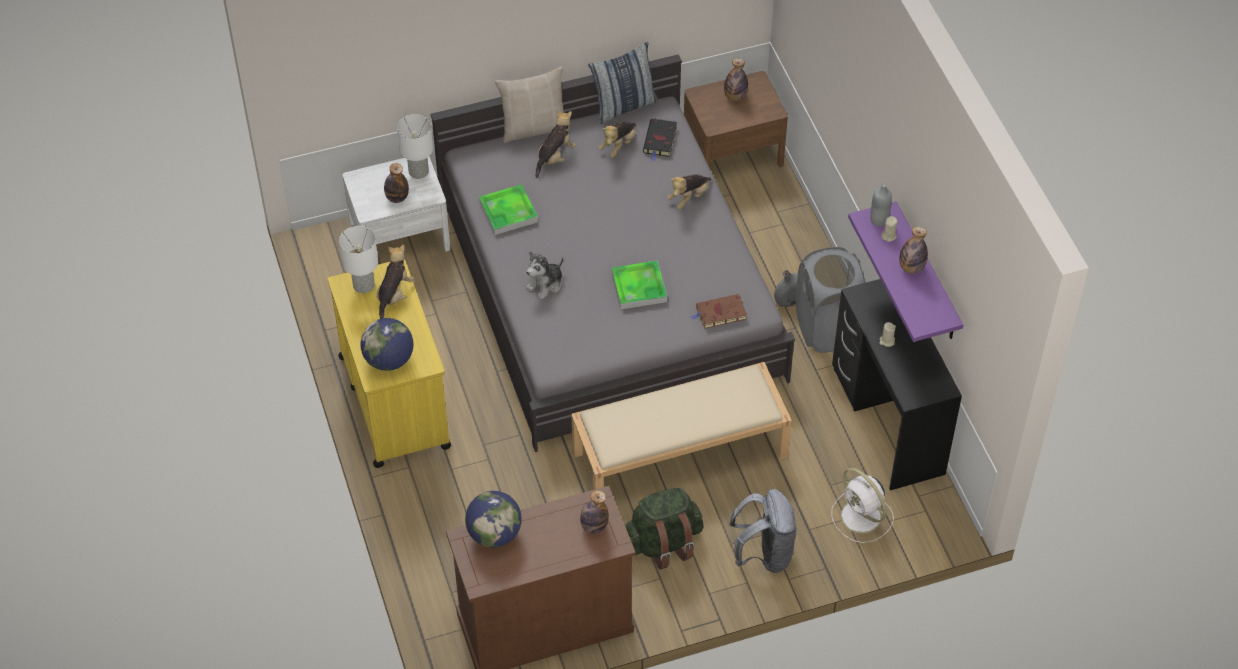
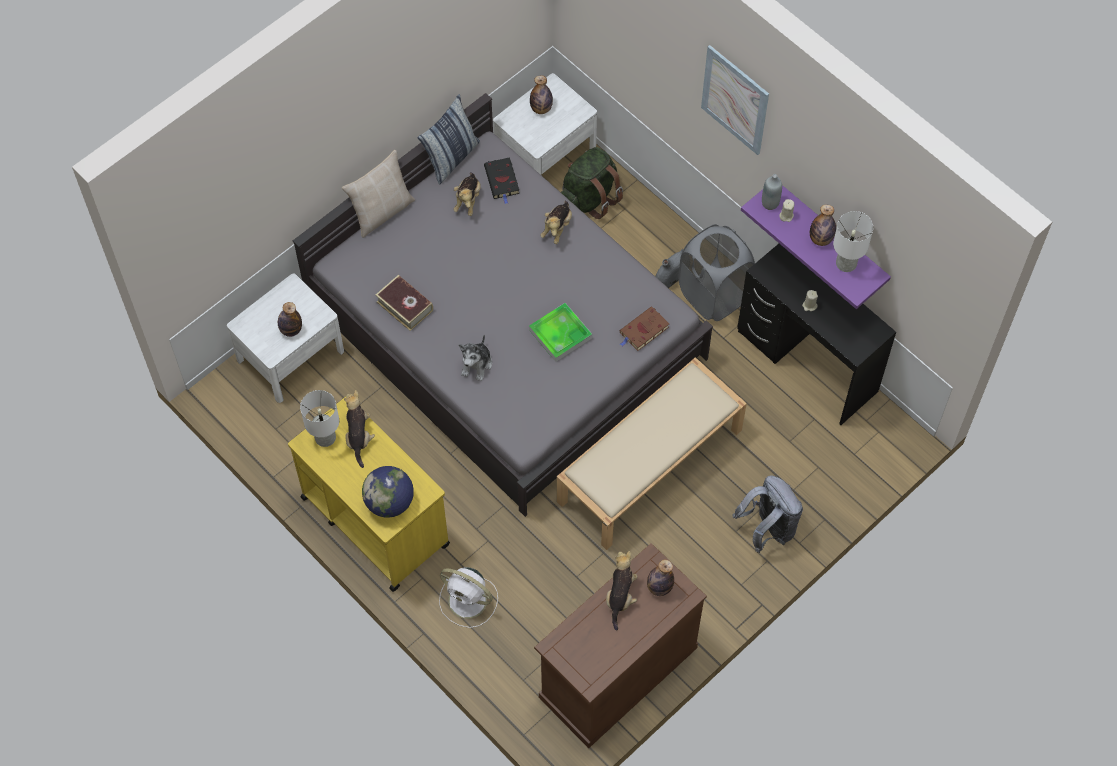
camera: 25 degrees left, 10 degrees up
(418, 171) = (295, 295): white table lamp -> white table lamp (845, 263)
(494, 534) = (578, 631): globe -> none
(508, 212) = (405, 306): tray -> book
(555, 157) = (417, 234): plush toy -> plush toy (620, 596)
(663, 543) = (679, 555): green backpack -> green backpack (589, 198)
(733, 152) = (545, 155): brown nightstand -> white nightstand
(862, 517) = (831, 460): white fan -> white fan (469, 601)
(877, 103) = (735, 100): none -> picture

